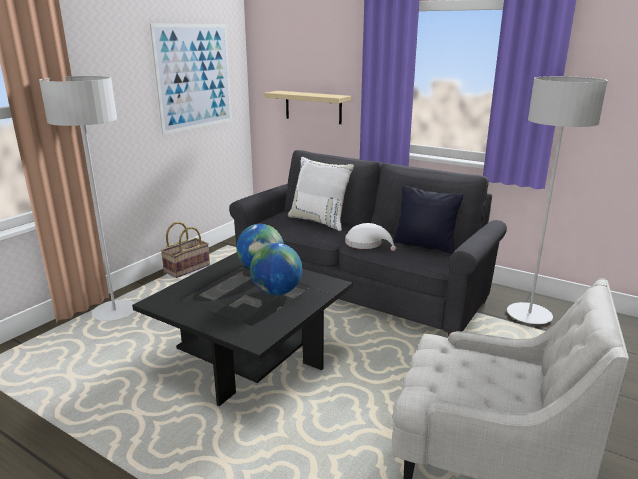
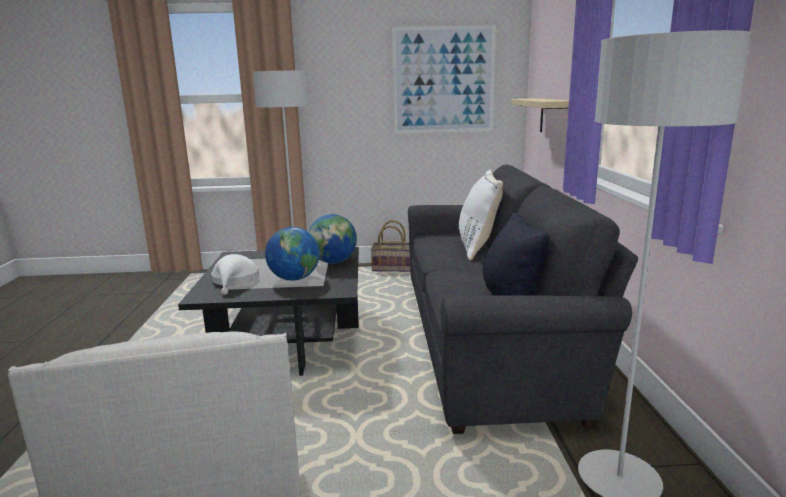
camera: 55 degrees right, 5 degrees down
(366, 244) = (456, 277): white hat -> white hat (234, 281)

